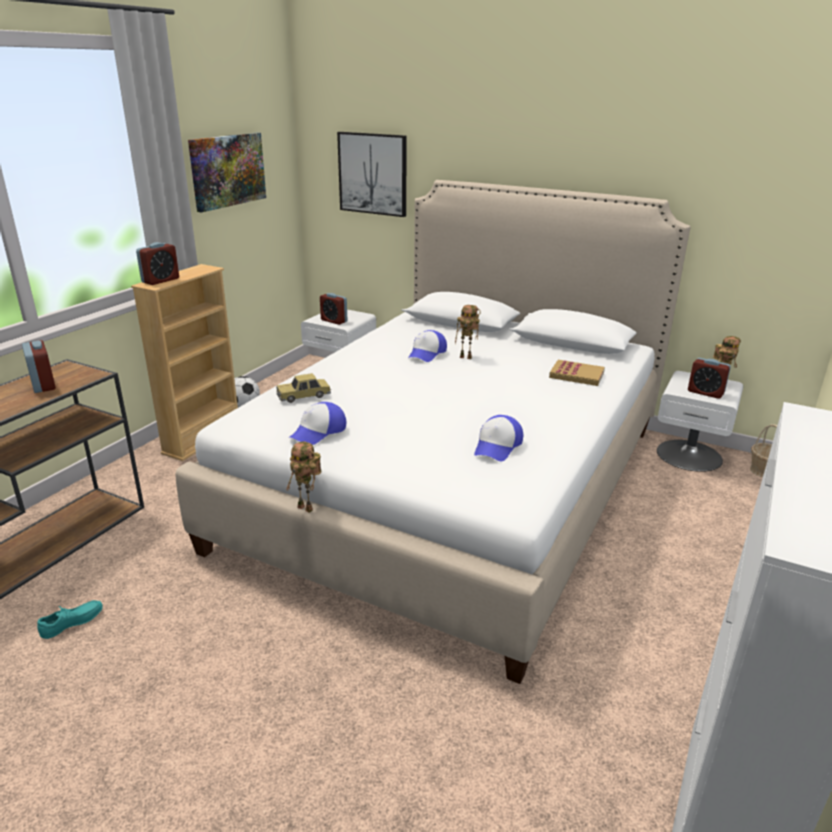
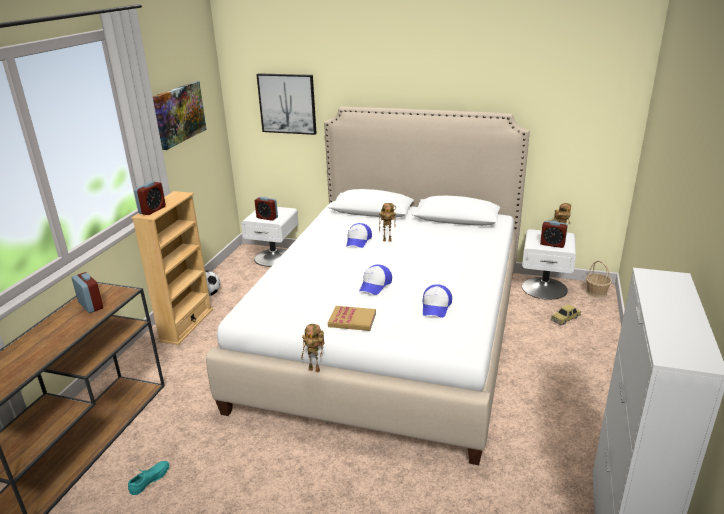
camera: 10 degrees left, 0 degrees up
(304, 396) = (285, 287): toy car -> toy car (565, 318)
(318, 432) = (309, 313): cap -> cap (375, 285)
(576, 375) = (469, 245): book -> book (352, 320)

